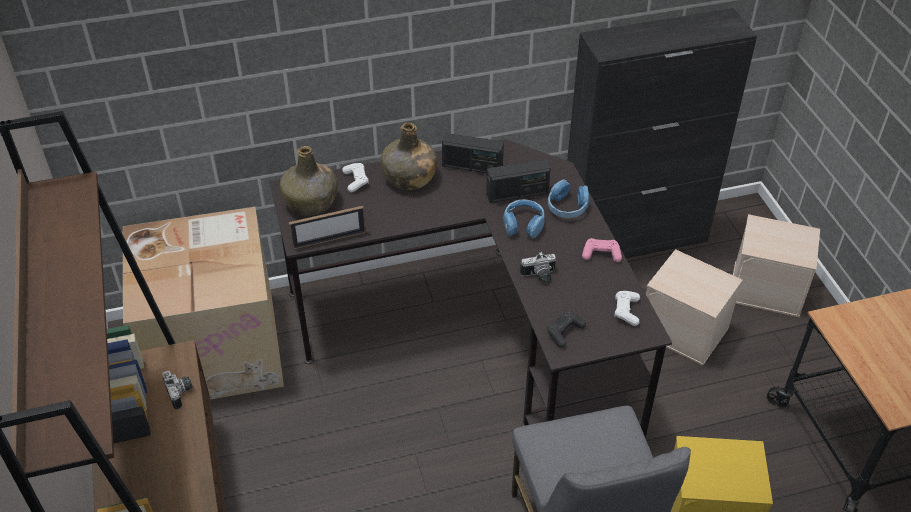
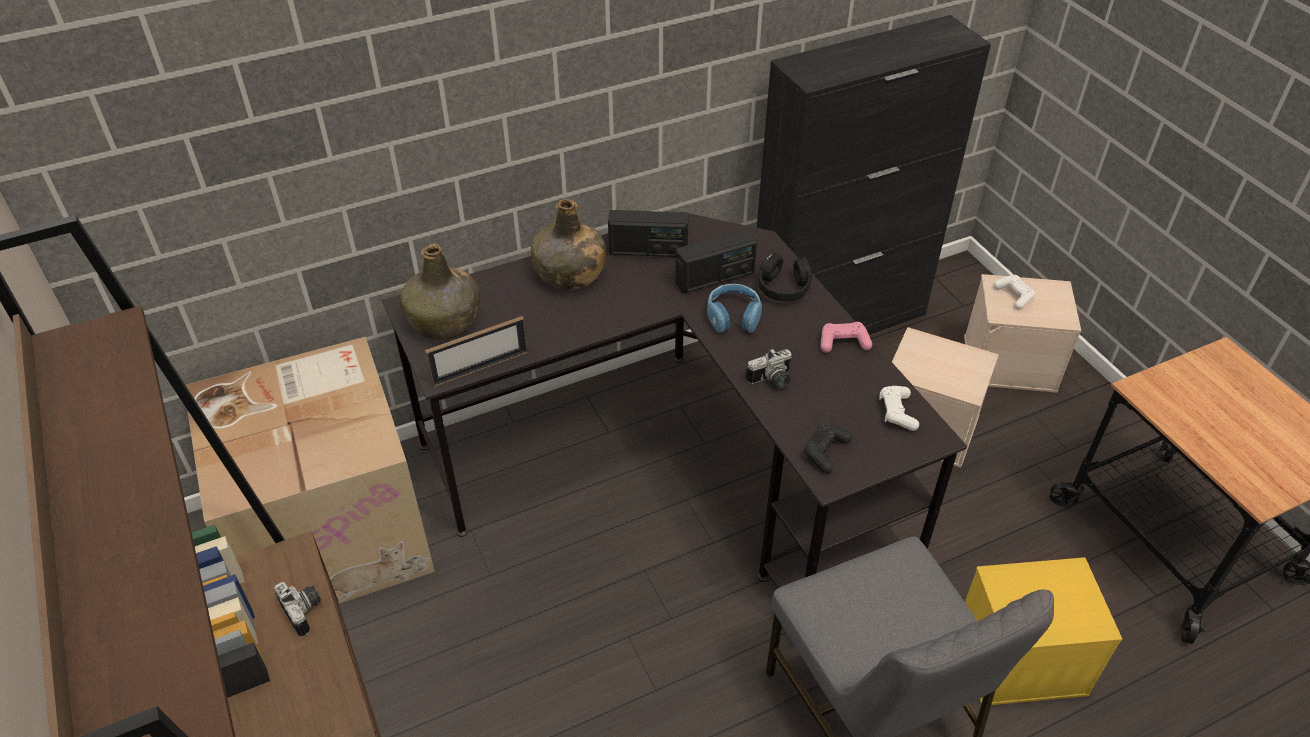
camera: 10 degrees left, 0 degrees up
(356, 181) = (499, 286): white game controller -> white game controller (1014, 295)
(567, 207) = (783, 288): blue headphones -> black headphones

